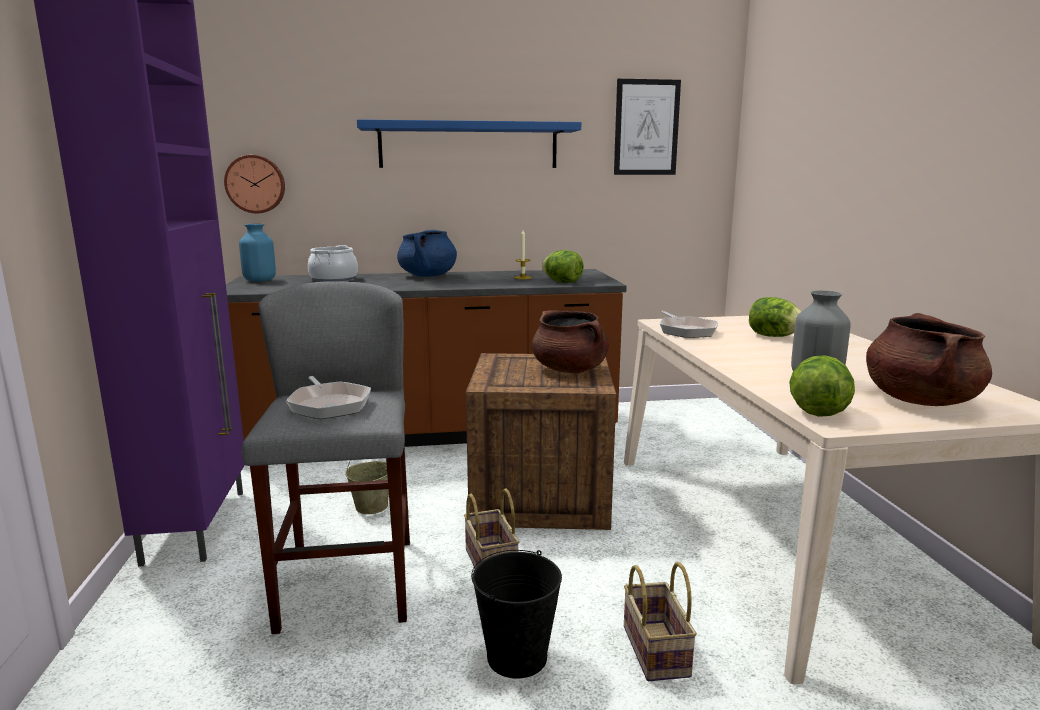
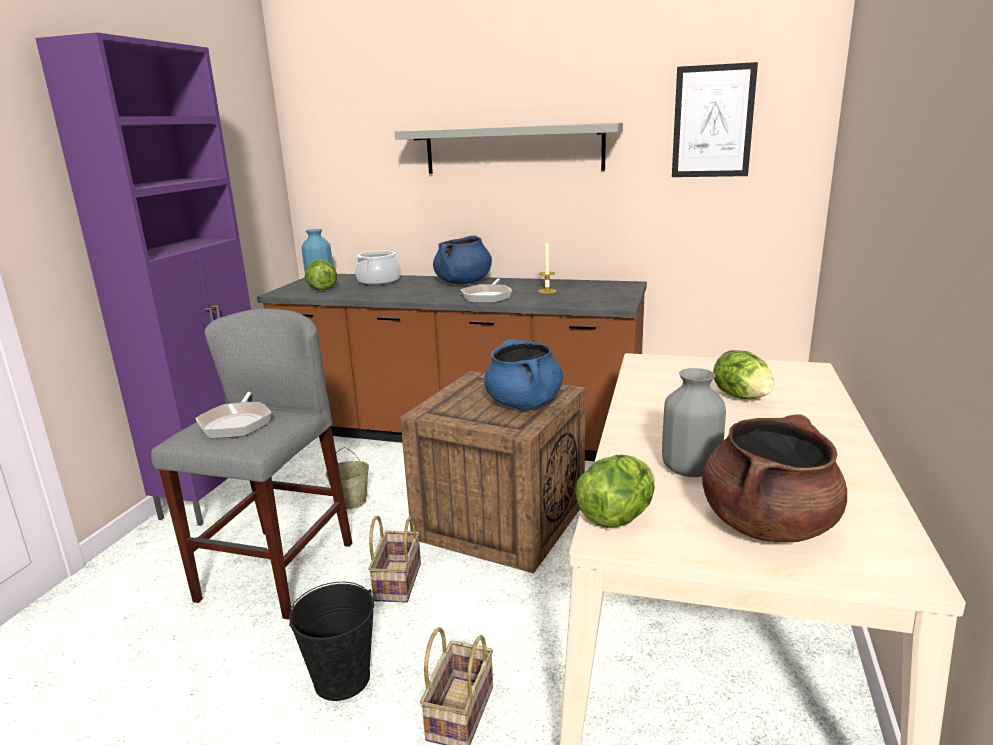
camera: 25 degrees right, 5 degrees up
(255, 184) = (326, 190): wall clock -> none
(468, 146) = (513, 149): blue shelf -> grey shelf
(562, 282) = (575, 301): lettuce -> lettuce (321, 289)
(570, 370) = (524, 403): brown cooking pot -> blue cooking pot
(686, 330) = (652, 376): frying pan -> frying pan (487, 296)

